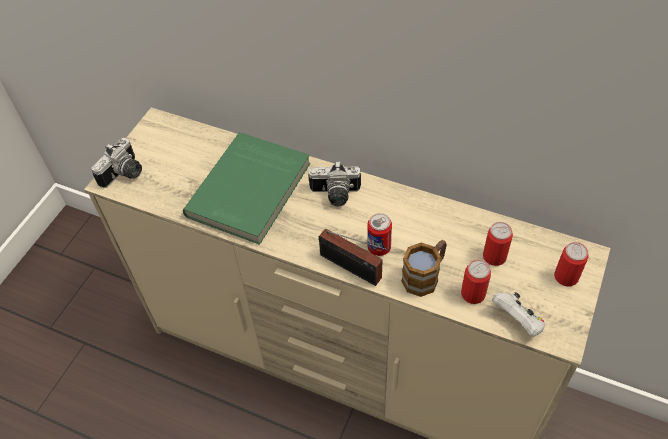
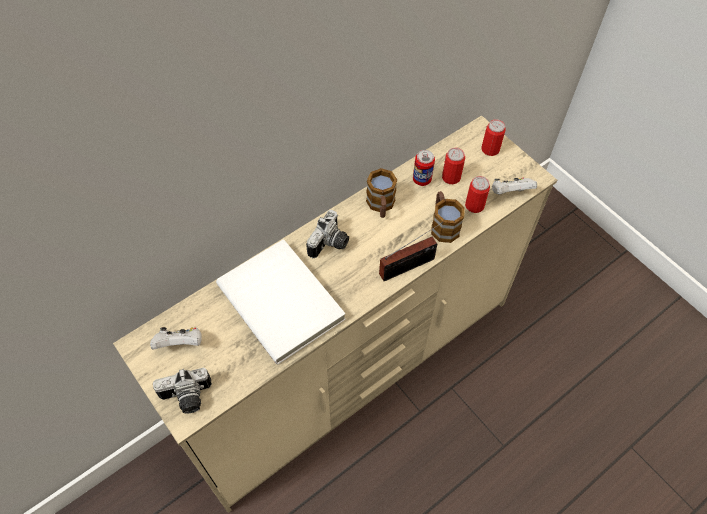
camera: 65 degrees left, 5 degrees up
(124, 174) = (187, 398): camera -> camera turned 105 degrees clockwise
(171, 145) = (180, 344): none -> white game controller
(251, 190) = (283, 301): green book -> white book
(379, 247) = (400, 240): can -> can (422, 179)
(409, 213) = (381, 206): none -> mug

